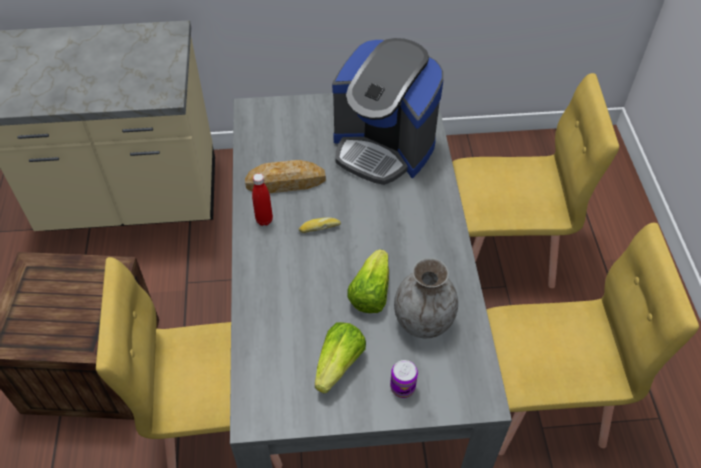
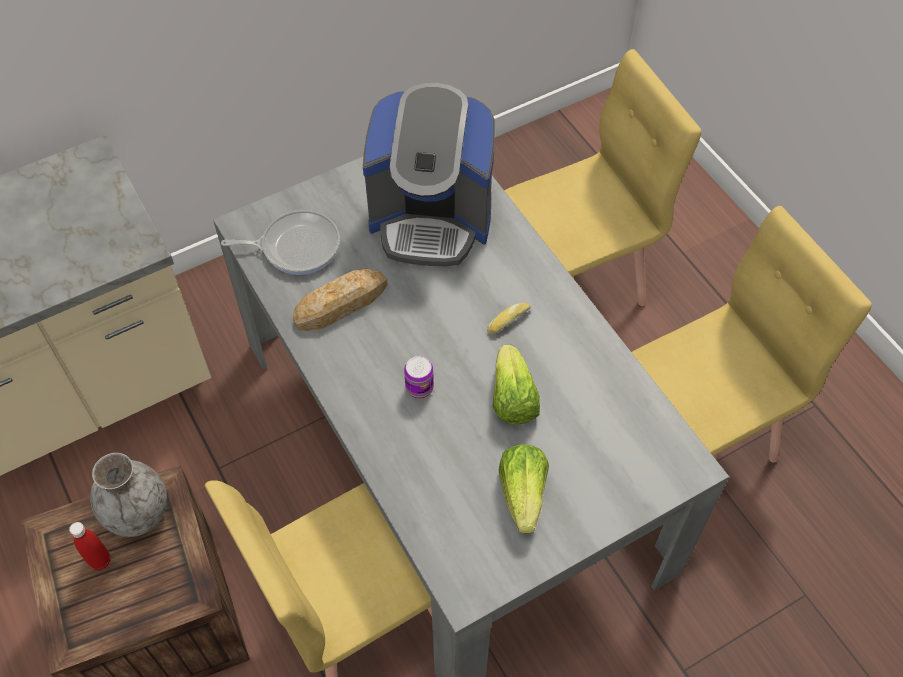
camera: 25 degrees left, 5 degrees up
(264, 220) = (343, 360): red bottle -> red bottle (100, 561)
(278, 134) = (296, 246): none -> frying pan
(319, 227) = (412, 344): bread -> bread (507, 320)
(402, 387) = (603, 489): can -> can (419, 387)
(424, 321) = (586, 408): grey vase -> grey vase (139, 514)

